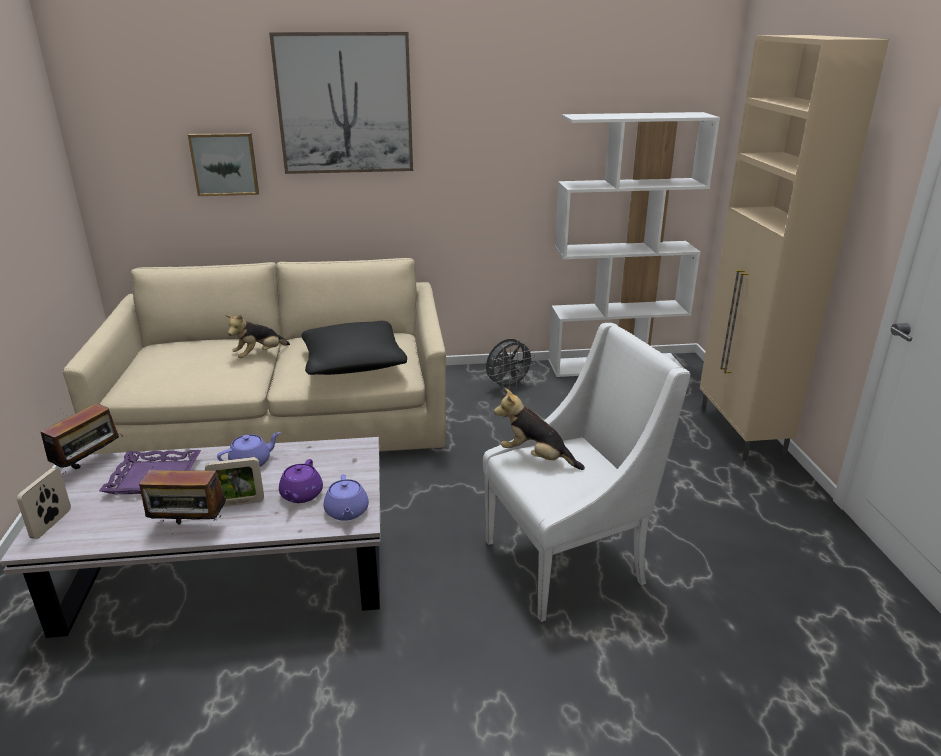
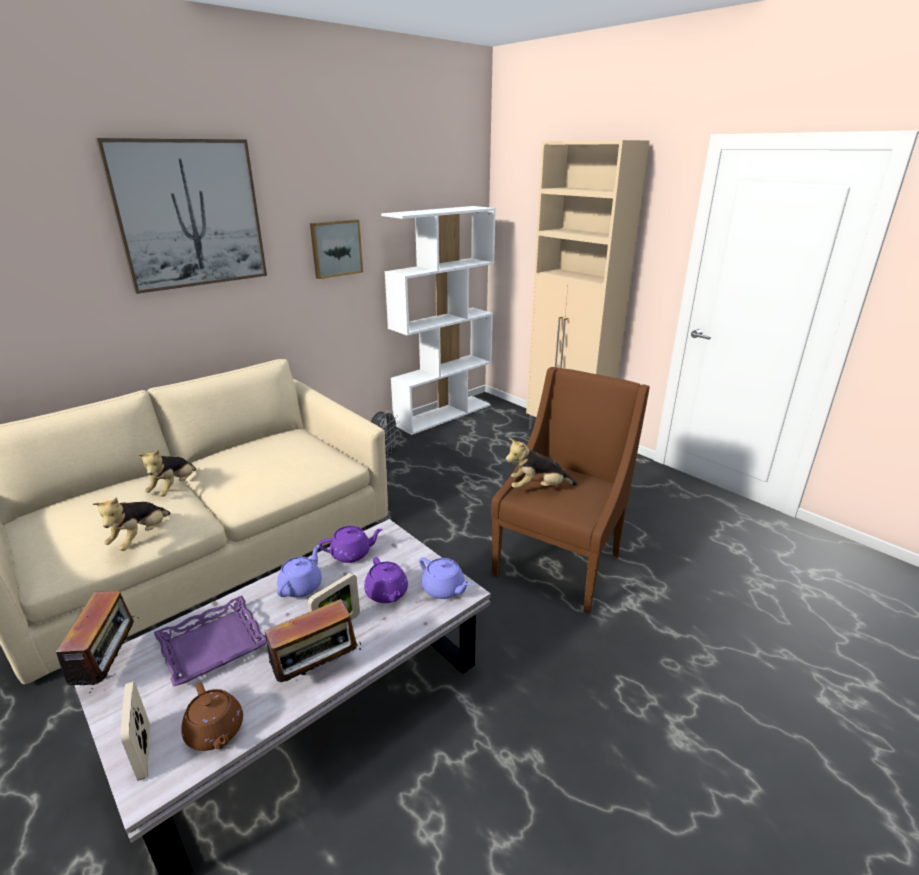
camera: 35 degrees left, 0 degrees up
(95, 533) = (215, 732): none -> brown teapot
(197, 385) = (140, 538): none -> plush toy
(225, 164) = (58, 291): picture -> picture (335, 248)
(314, 453) = (352, 554): none -> purple teapot
(353, 363) = (287, 466): black pillow -> none
(569, 561) = (560, 563): white armchair -> brown armchair

